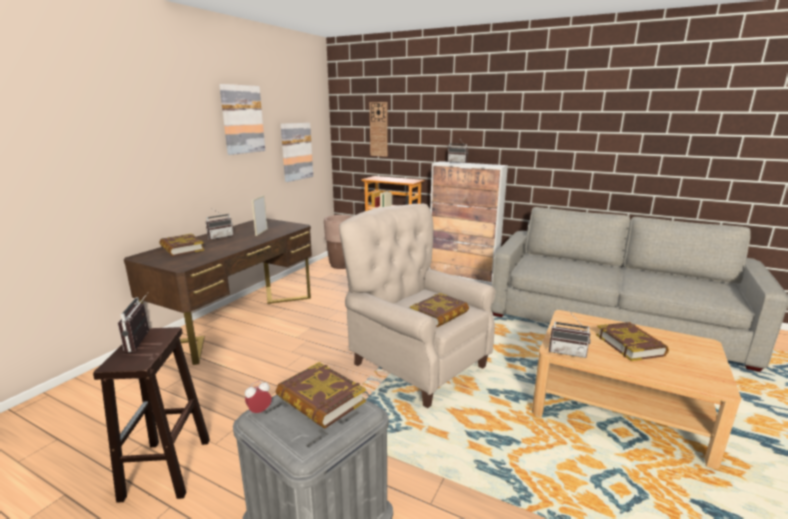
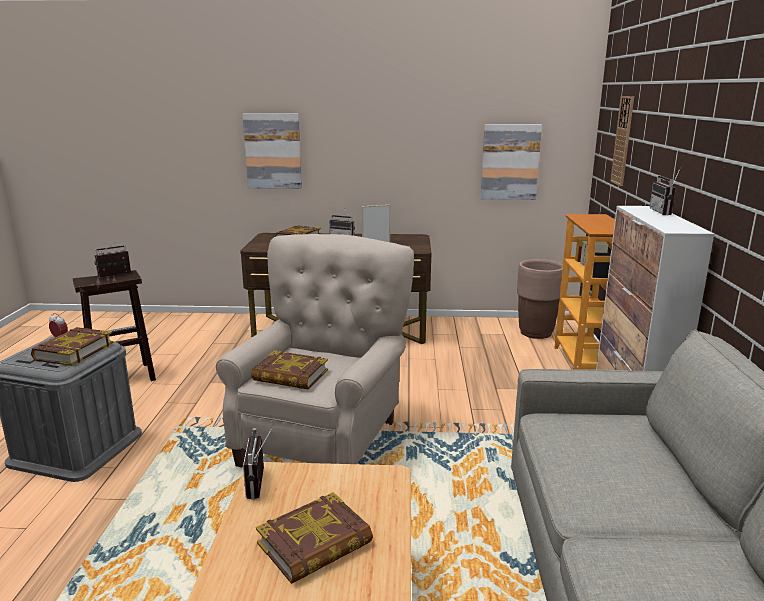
camera: 65 degrees right, 0 degrees up
(242, 119) = (420, 117): picture -> picture (273, 151)

